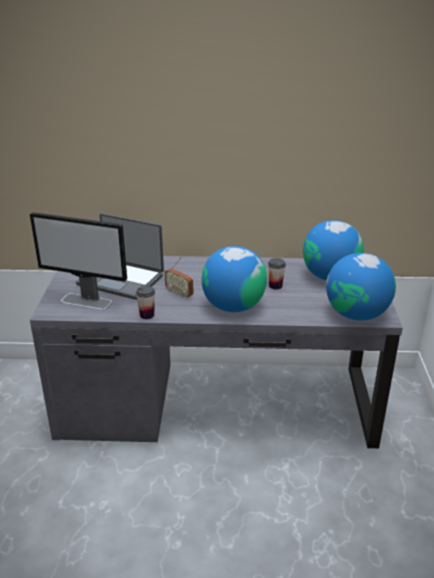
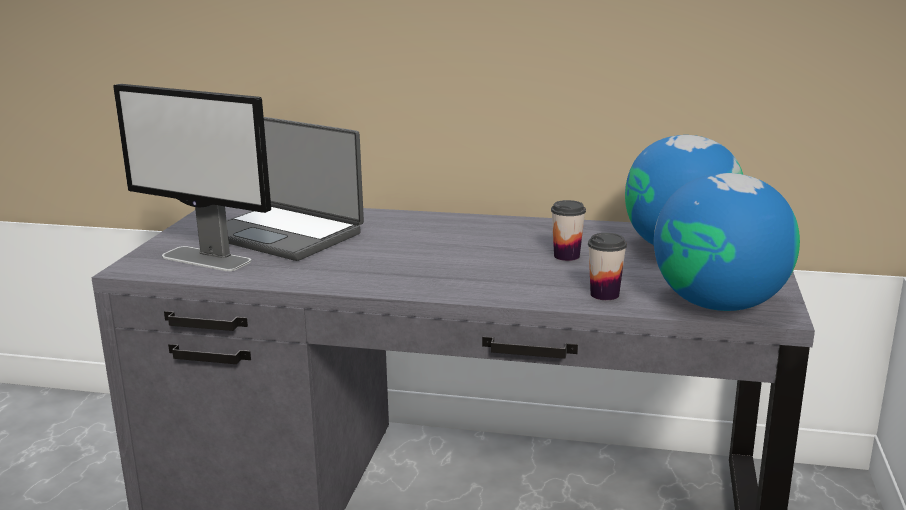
camera: 10 degrees right, 10 degrees down
(147, 315) = (303, 282): cup -> cup (604, 294)
(179, 293) = (379, 256): radio -> none
(233, 306) = (473, 279): globe -> none

